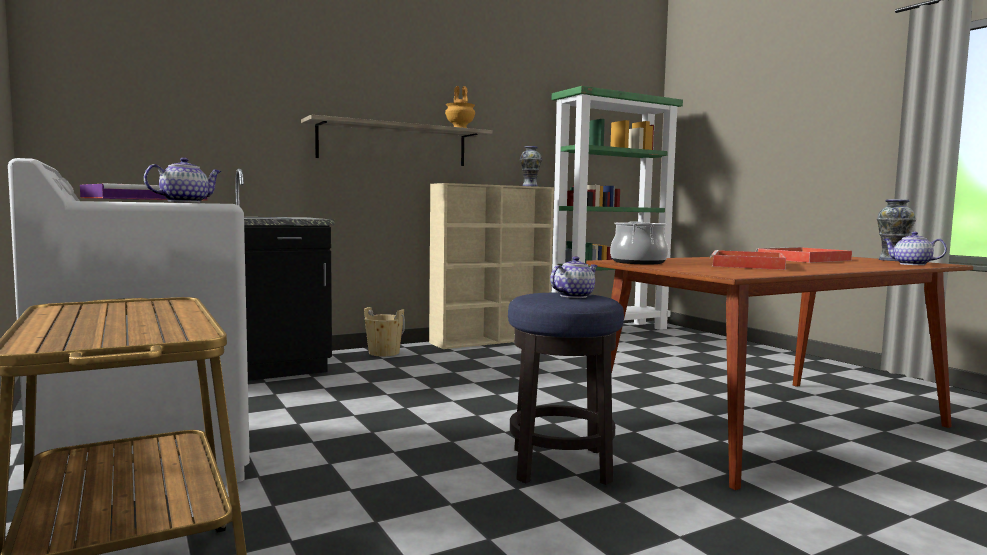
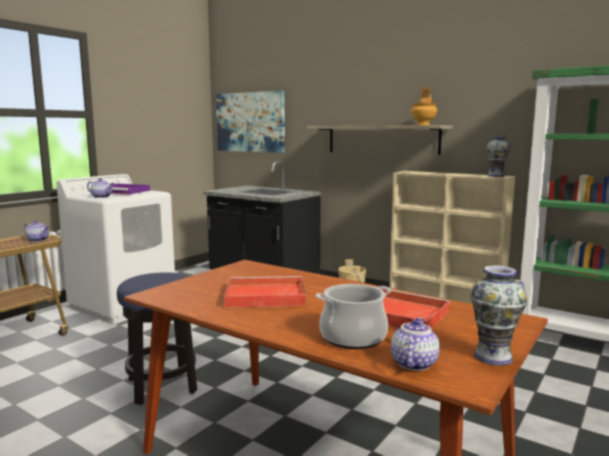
camera: 65 degrees right, 5 degrees up
(137, 97) = (250, 122): none -> picture
(573, 296) = (158, 280): teapot -> teapot (38, 240)
(638, 262) = (240, 269): cooking pot -> cooking pot (353, 337)

